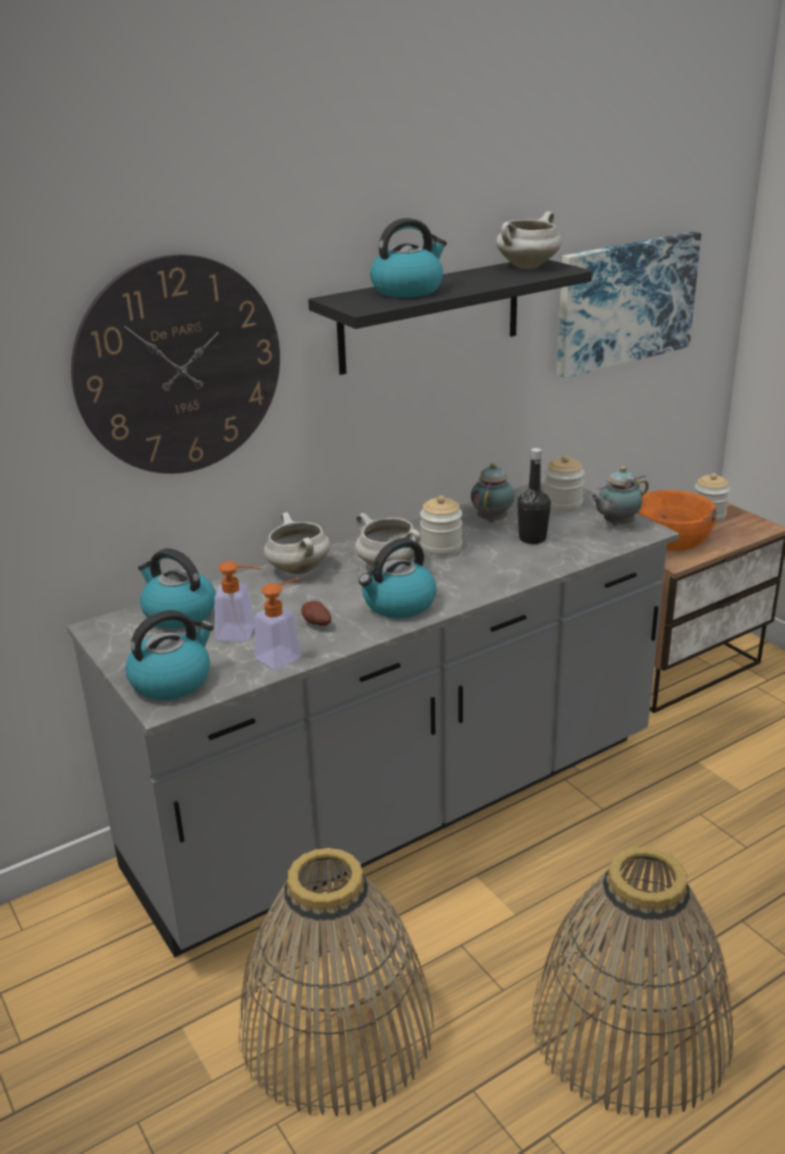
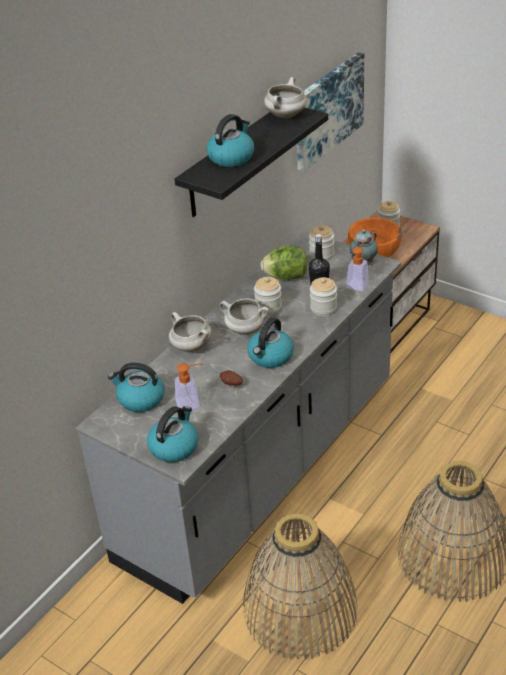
camera: 20 degrees left, 10 degrees up
(179, 366) = (115, 247): wall clock -> none
(284, 655) = (228, 411): soap dispenser -> soap dispenser (359, 283)
(493, 519) = (286, 277): teapot -> lettuce
(520, 564) = (323, 308): none -> jar

